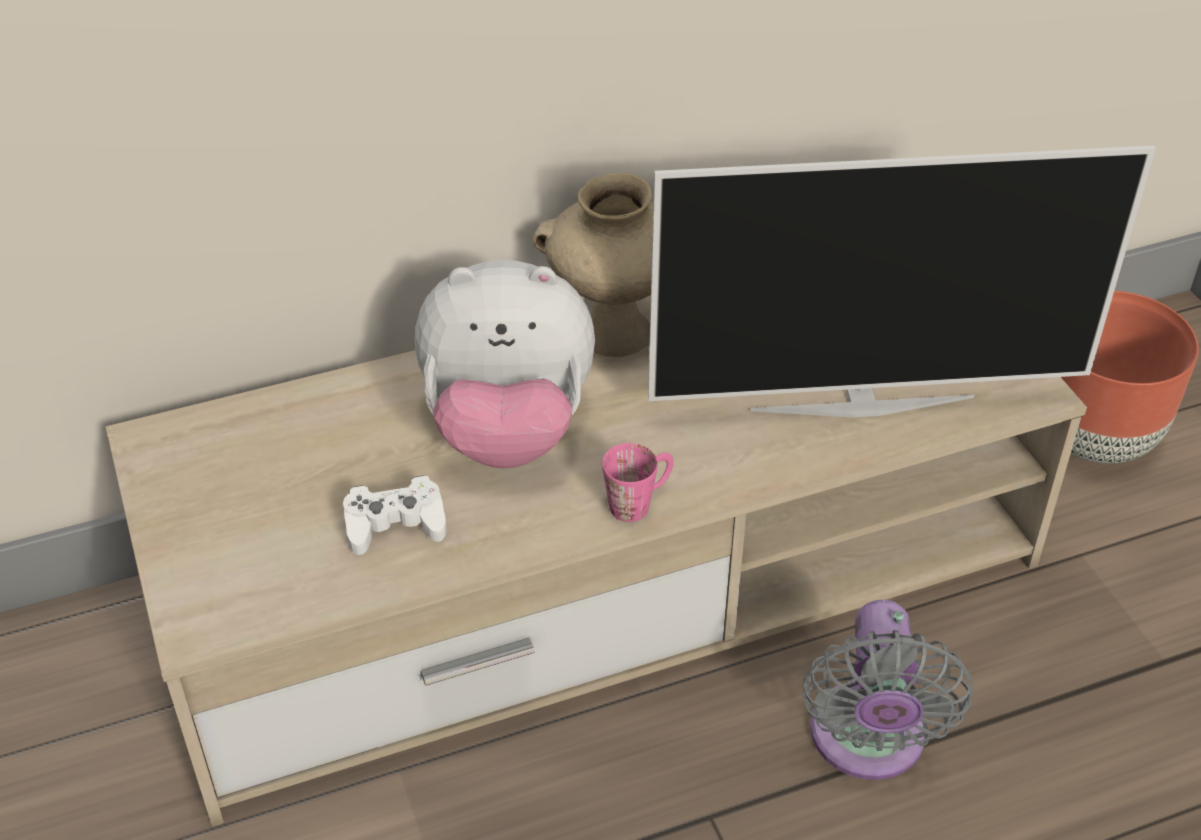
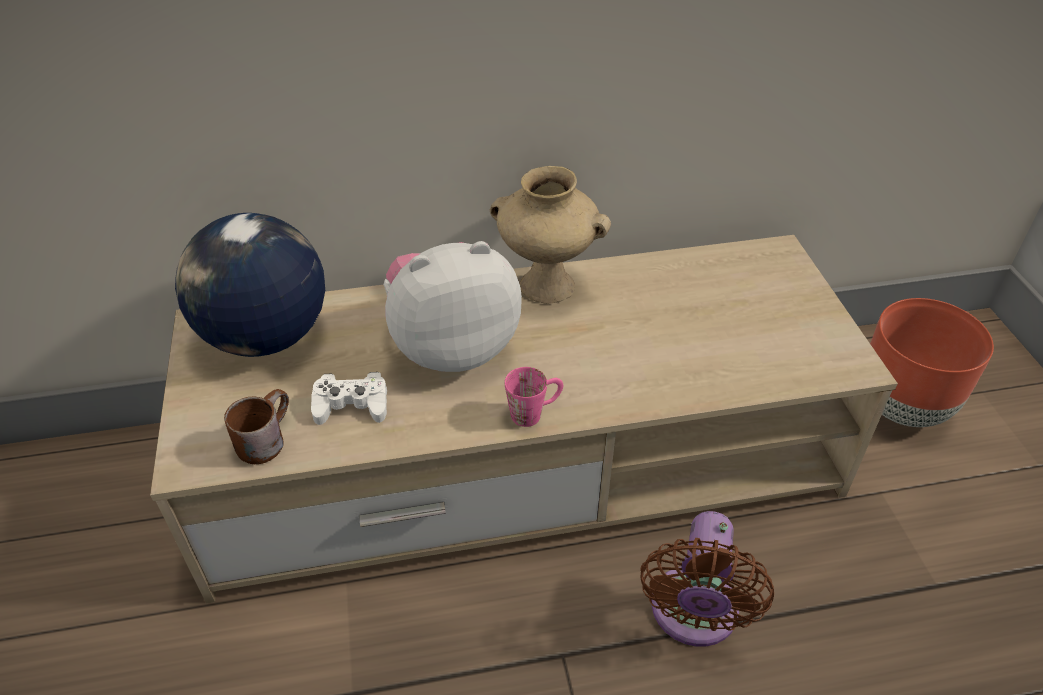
camera: 10 degrees right, 0 degrees up
(246, 448) = (265, 336): none -> globe
(290, 583) = (263, 439): none -> brown mug
(508, 430) = (452, 347): plush toy -> plush toy turned 150 degrees clockwise
(861, 401) = (720, 357): television -> none
(867, 743) = (693, 615): grey fan -> brown fan

